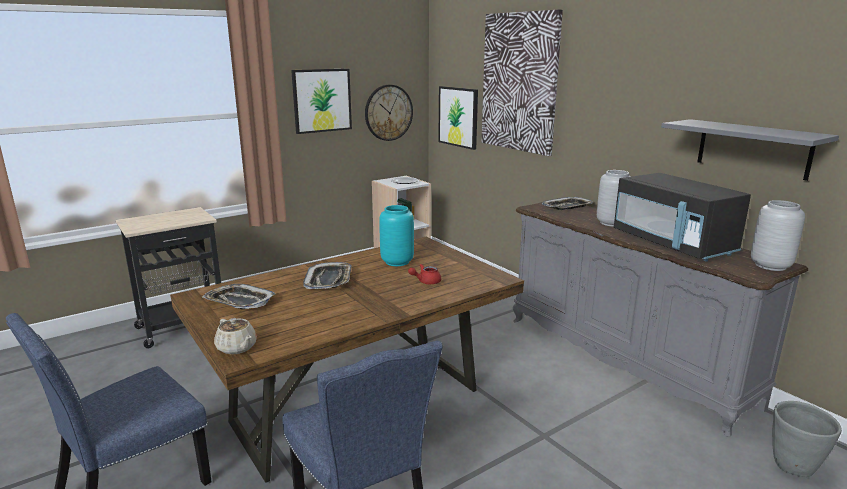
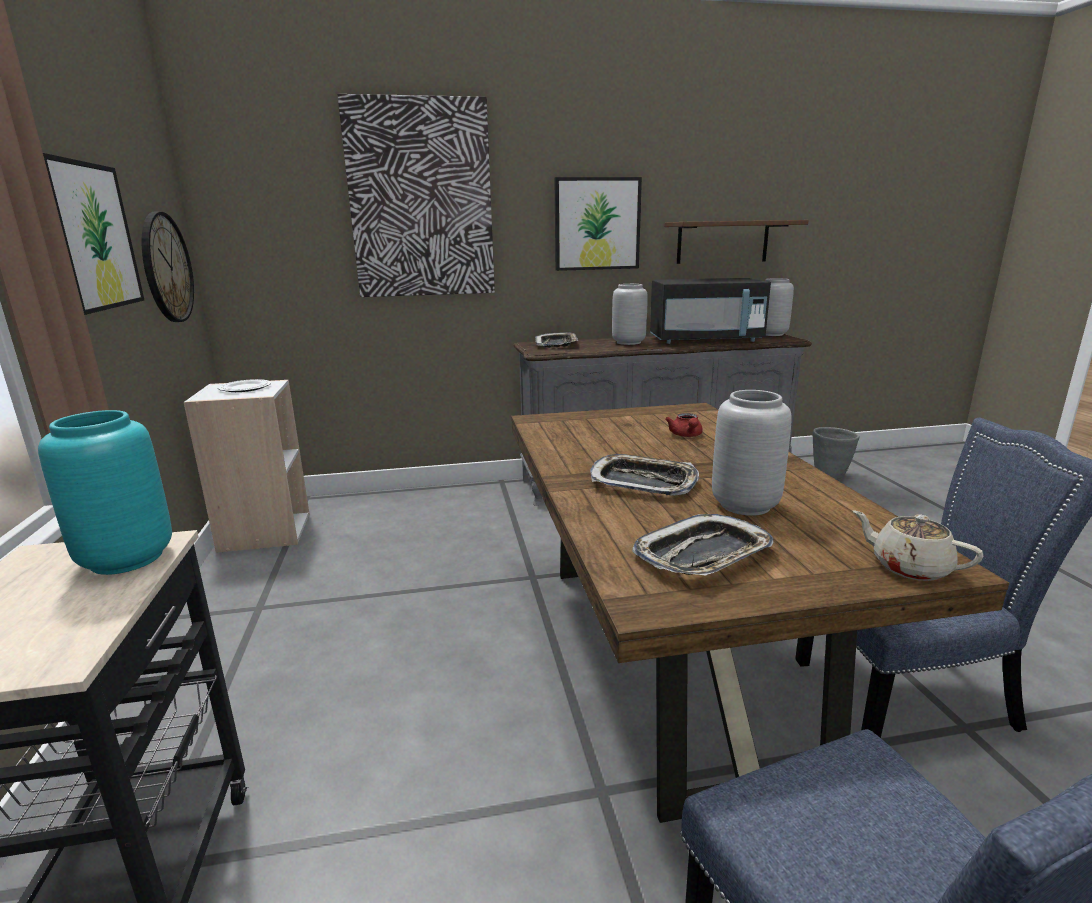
camera: 65 degrees left, 0 degrees up
(237, 348) = (908, 567): beige teapot -> beige teapot turned 120 degrees counterclockwise
(307, 306) = (746, 505): none -> grey vase
(397, 261) = (599, 439): turquoise vase -> turquoise vase (126, 558)
(458, 117) = (289, 266): picture -> picture (597, 224)
(753, 148) = (722, 242): grey shelf -> brown shelf

